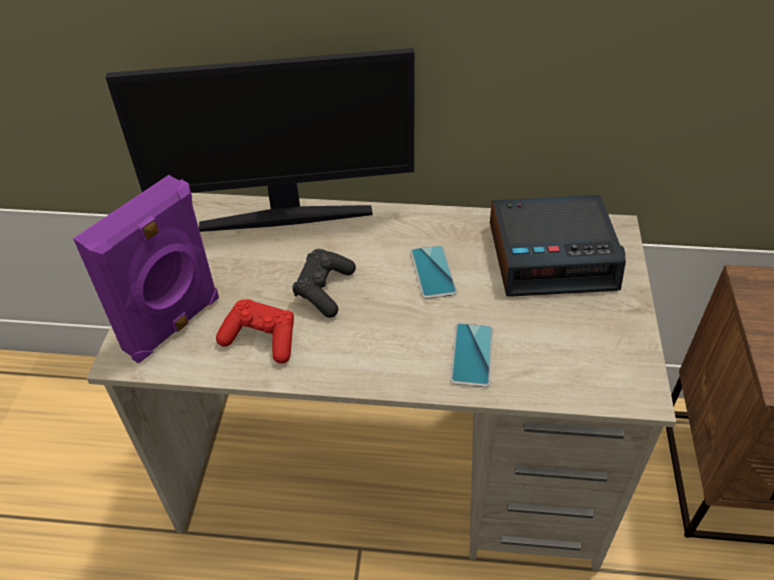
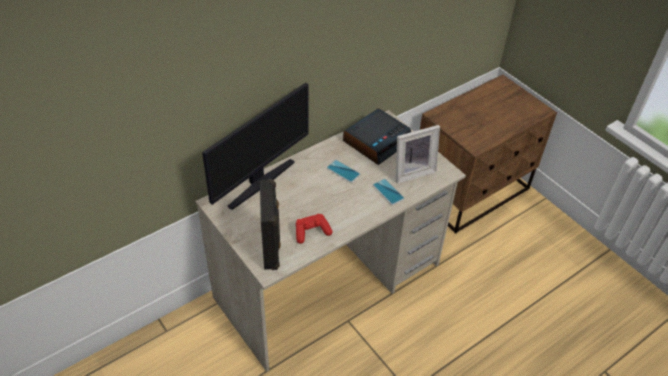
camera: 45 degrees left, 0 degrees up
(174, 325) = (272, 248): purple speaker -> black speaker
(324, 290) = (312, 201): black game controller -> none
(562, 345) = (412, 171): none -> picture frame

